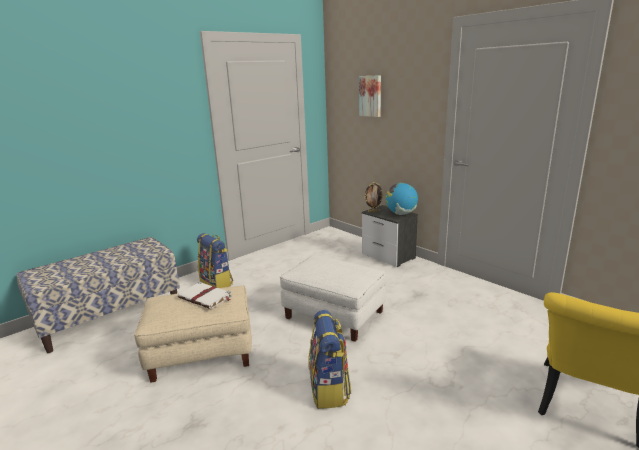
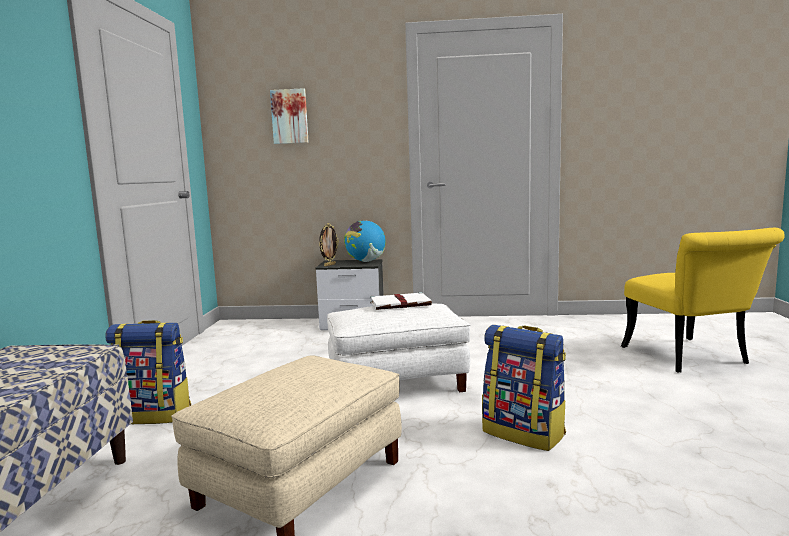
camera: 45 degrees left, 10 degrees down
(205, 297) = (306, 369): white book -> white book (401, 304)

